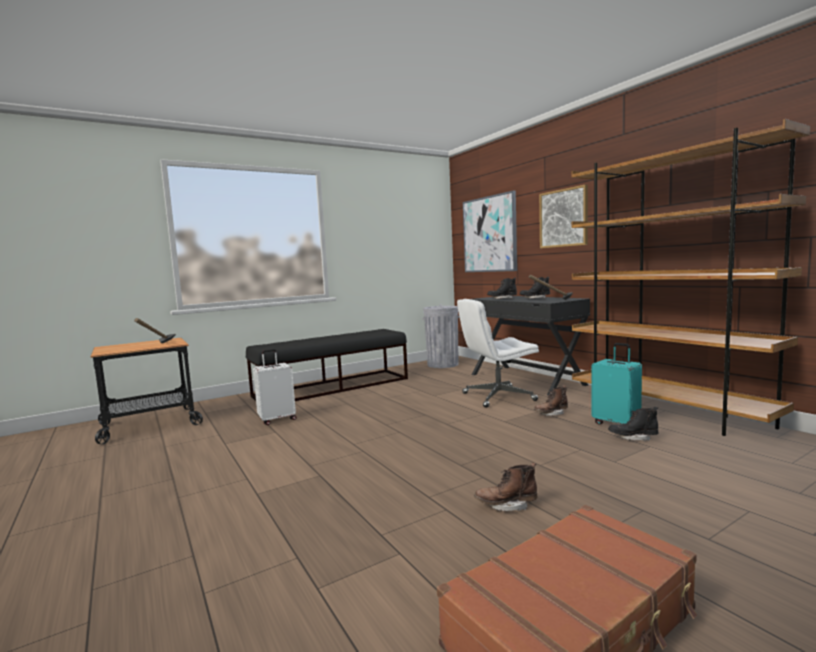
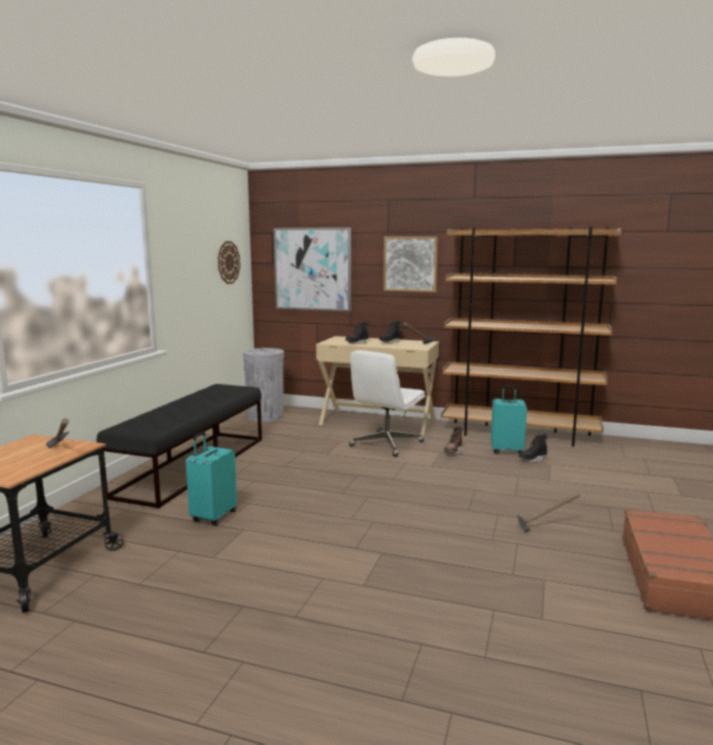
camera: 40 degrees left, 5 degrees up
(277, 419) = (213, 516): white suitcase -> turquoise suitcase
(419, 233) = (228, 262): none -> wall clock
(506, 505) = (544, 528): brown boot -> hammer
(526, 379) = (378, 422): black desk -> beige desk

